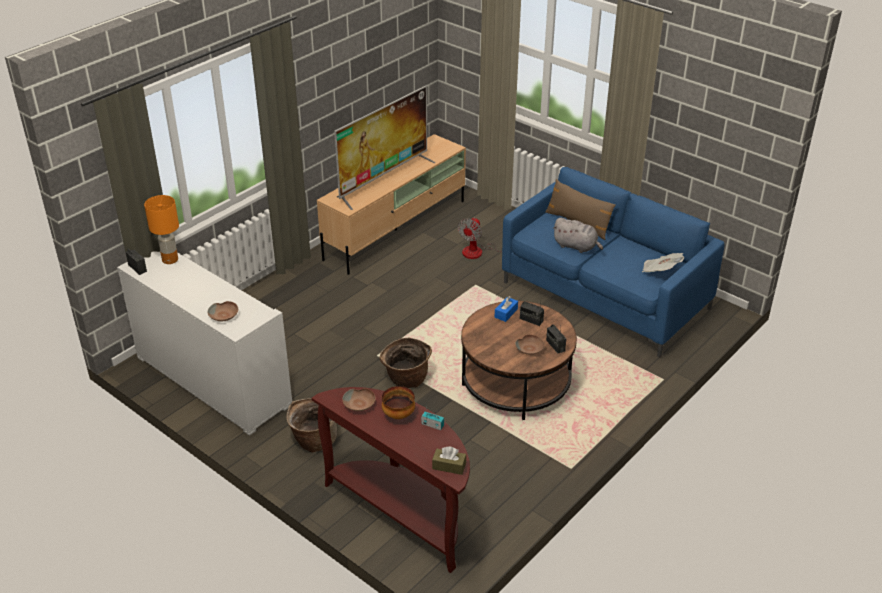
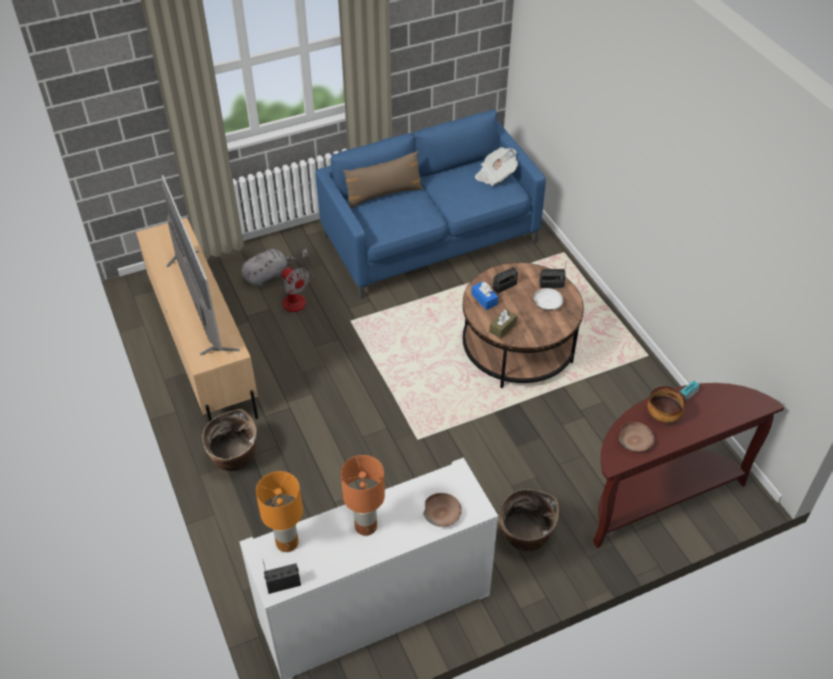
camera: 65 degrees left, 10 degrees up
(197, 286) = (365, 526): none -> orange table lamp
(406, 379) = (469, 428): basket -> basket (234, 459)
(449, 466) = (749, 402): brown tissue box -> brown tissue box (502, 328)
(530, 349) = (547, 303): brown bowl -> white bowl
(576, 246) = (420, 210): grey plush toy -> grey plush toy (267, 275)

